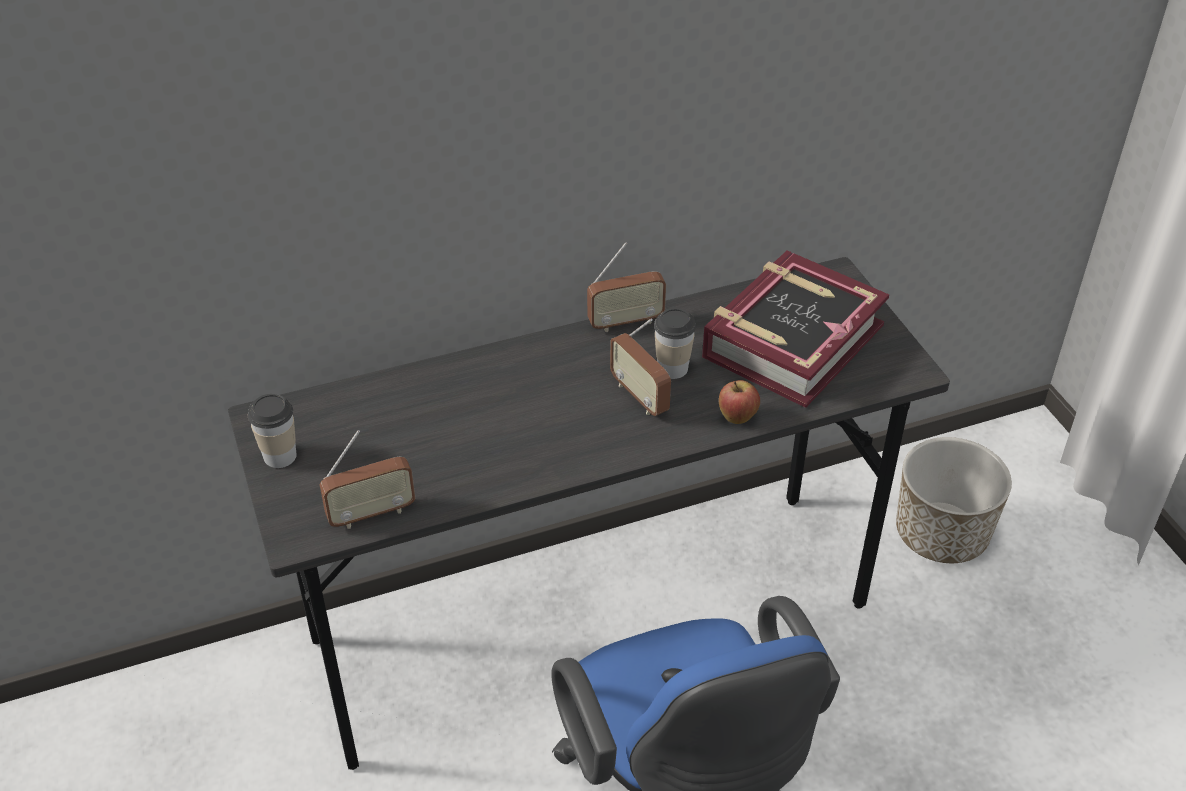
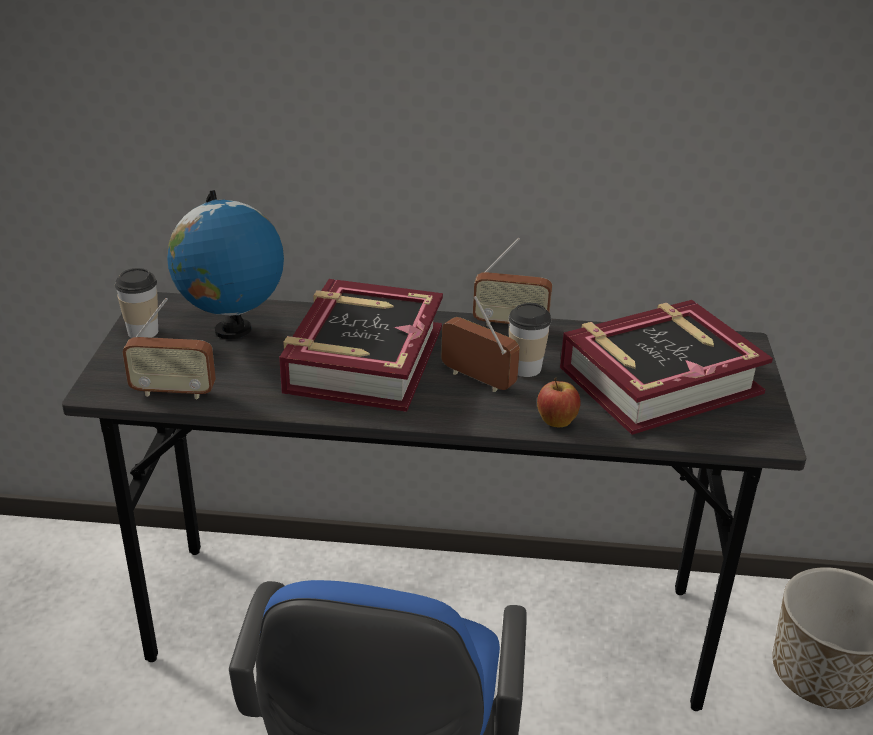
camera: 25 degrees right, 10 degrees down
(369, 422) = (232, 330): none -> globe
(521, 410) = (363, 359): none -> book
(640, 396) = (477, 380): radio -> radio turned 135 degrees clockwise

